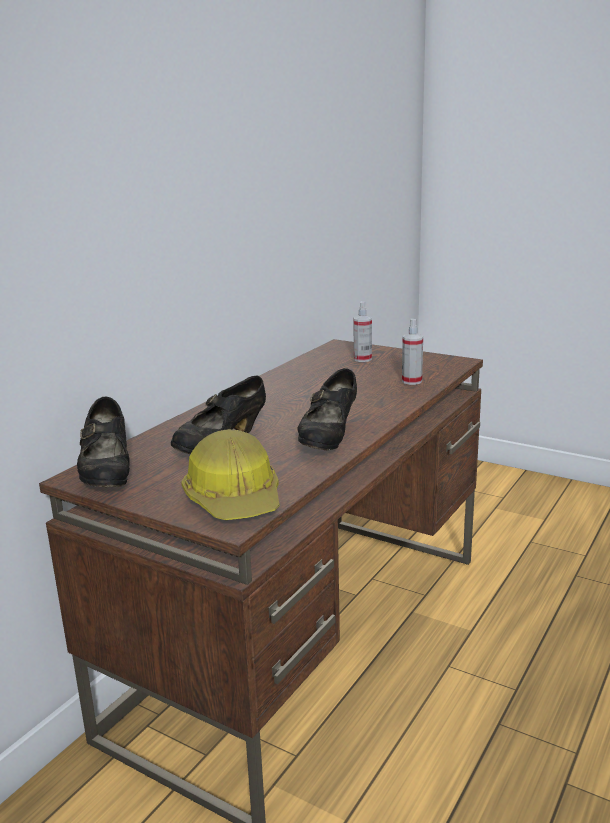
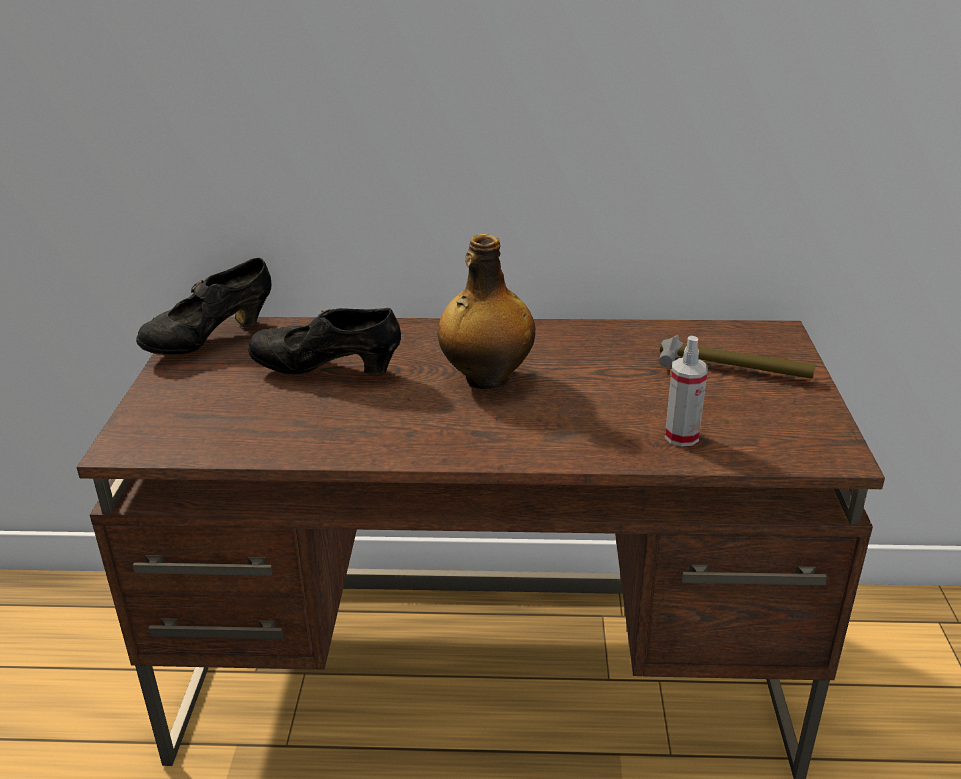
camera: 60 degrees right, 10 degrees up
(234, 499) = (183, 428): hard hat -> none
(297, 407) = (486, 379): none -> bottle
(329, 439) = (393, 434): black shoe -> none
(362, 359) = (734, 369): spray bottle -> hammer

